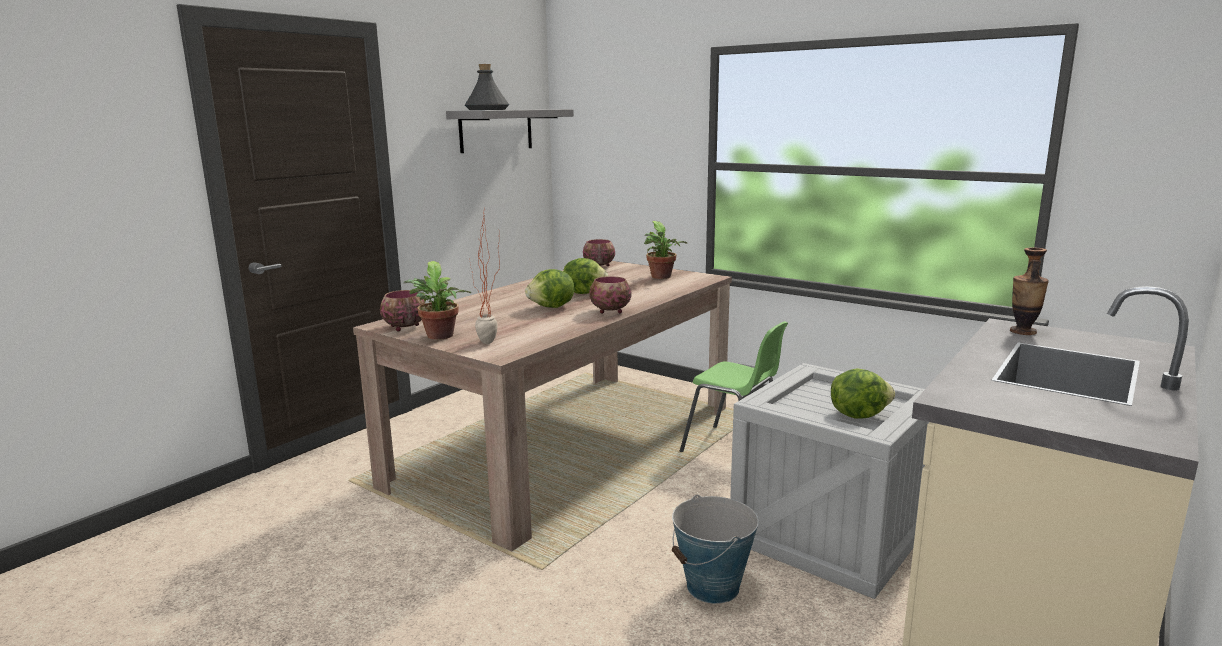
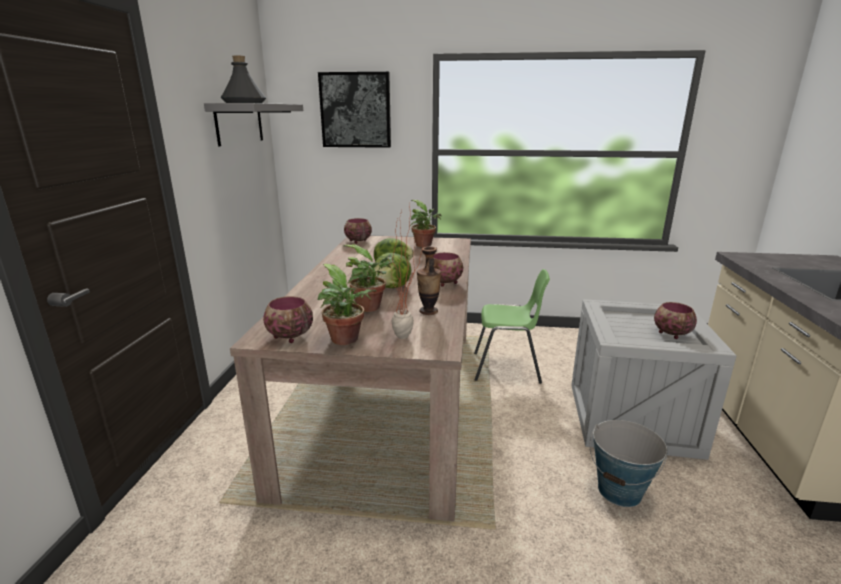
camera: 30 degrees left, 5 degrees up
(503, 319) = (371, 308): none -> potted plant
(629, 115) = (355, 110): none -> picture
(858, 415) = (670, 334): lettuce -> bowl
(1023, 332) = (755, 259): vase -> vase (428, 311)

